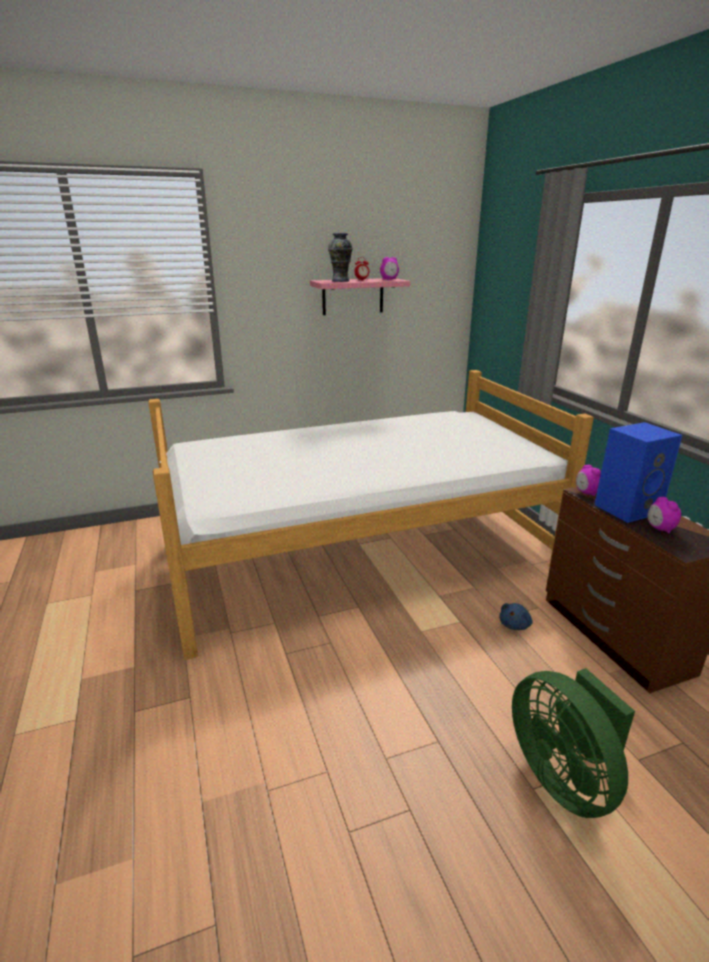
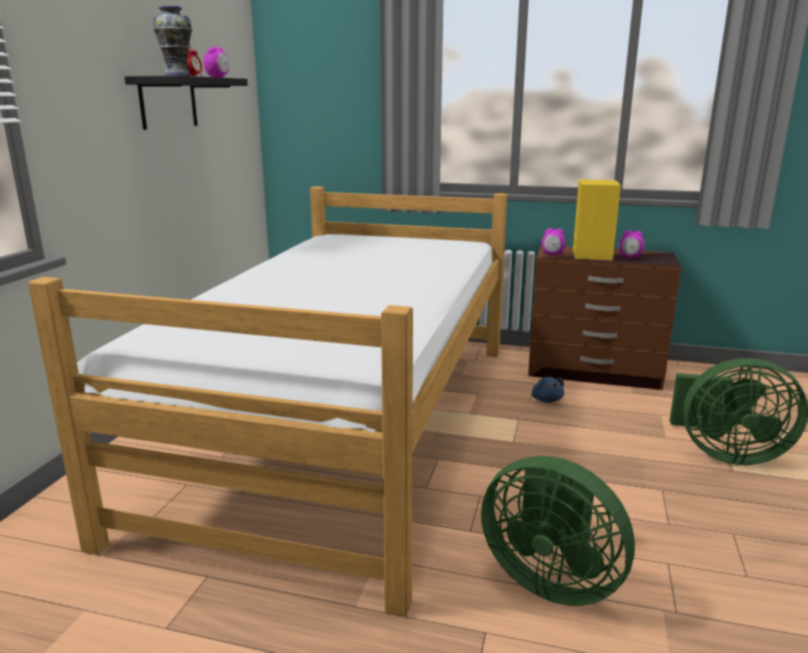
camera: 55 degrees left, 5 degrees down
(260, 709) = (550, 579): none -> green fan
(353, 296) = (168, 102): pink shelf -> black shelf
(627, 508) = (590, 254): blue speaker -> yellow speaker

